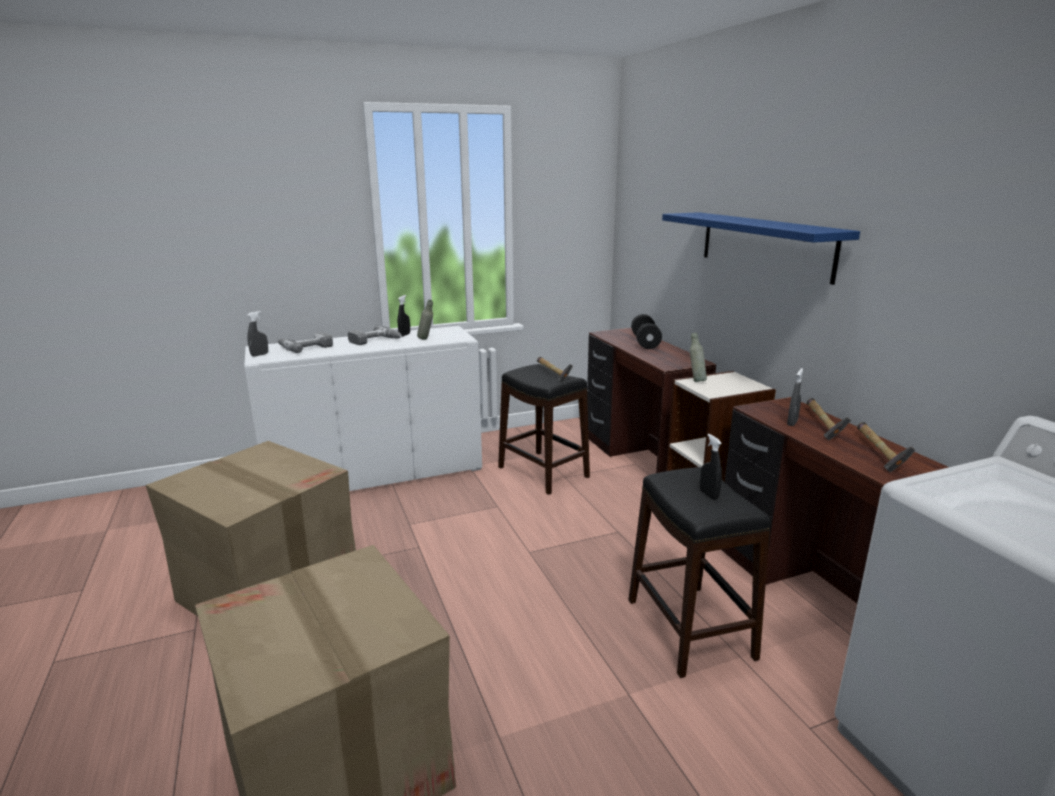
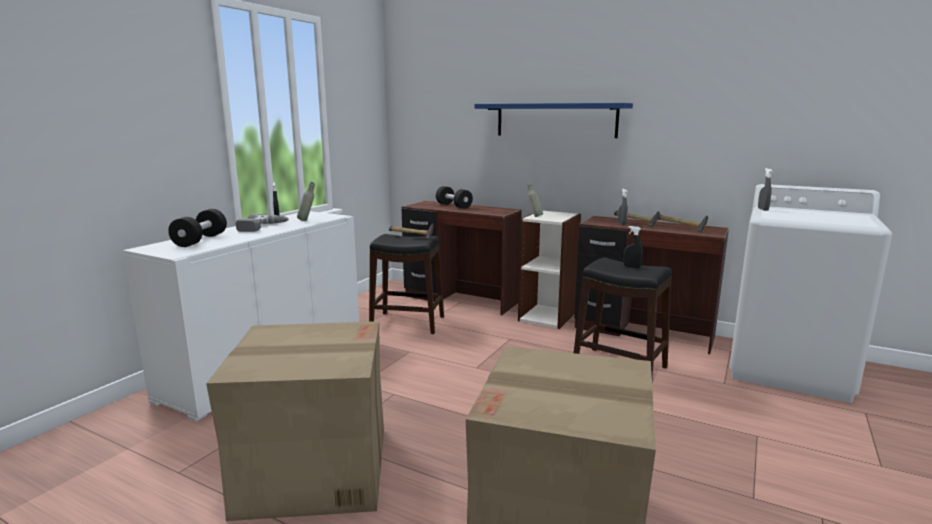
camera: 40 degrees left, 5 degrees down
(259, 355) = (166, 251): grey spray bottle -> grey spray bottle (763, 209)
(305, 347) = (200, 240): power drill -> black dumbbell

